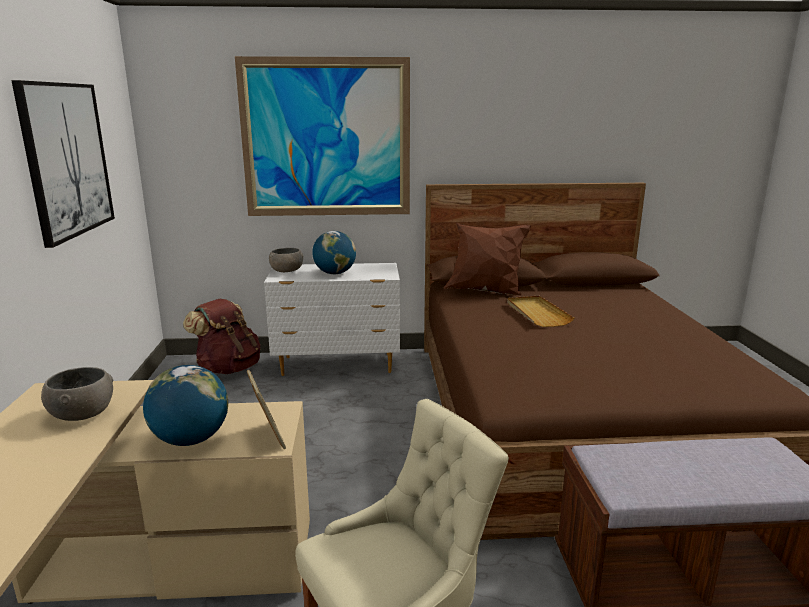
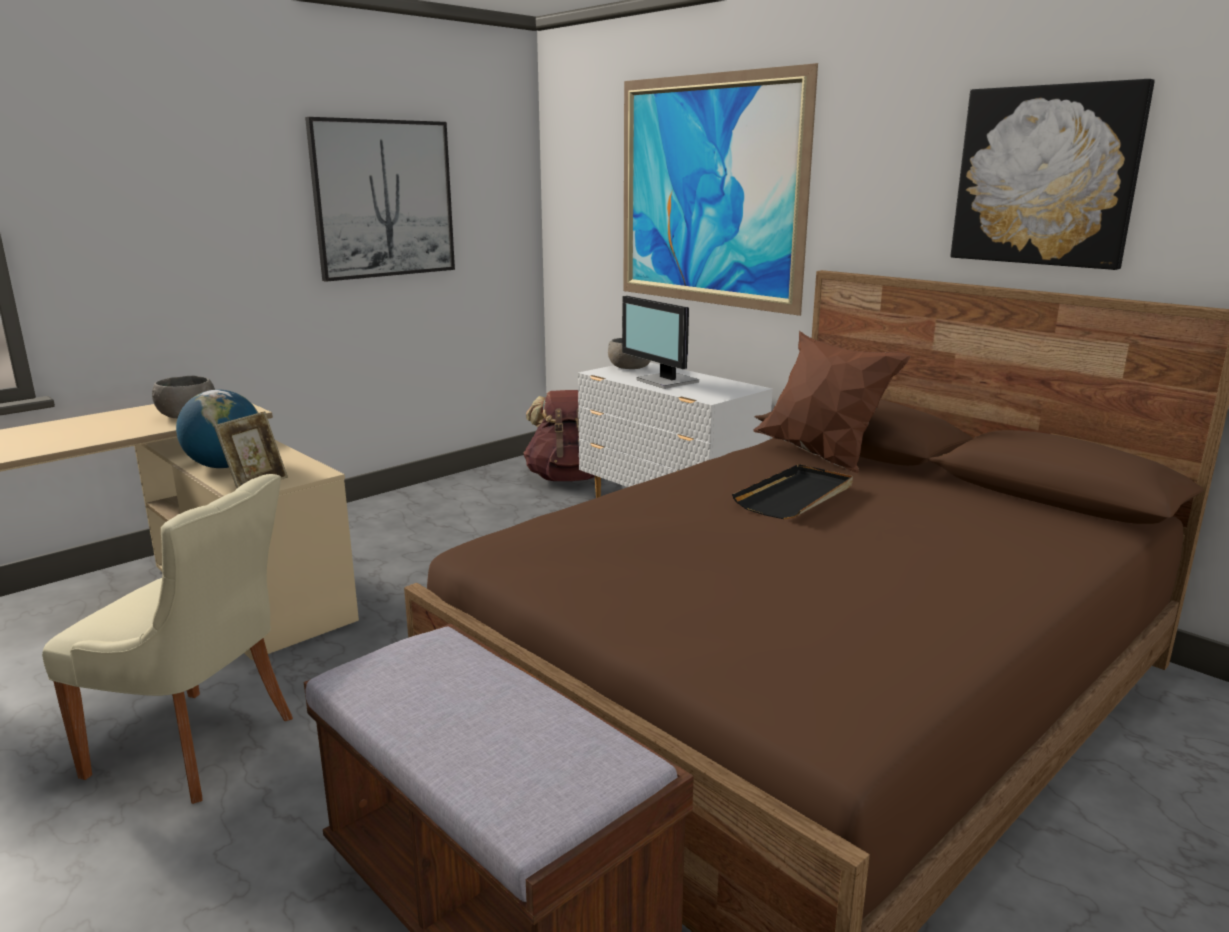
camera: 50 degrees right, 0 degrees up
(335, 273) = (666, 381): globe -> monitor
(537, 313) = (796, 496): beige tray -> black tray
(551, 125) = (1045, 176): none -> picture

